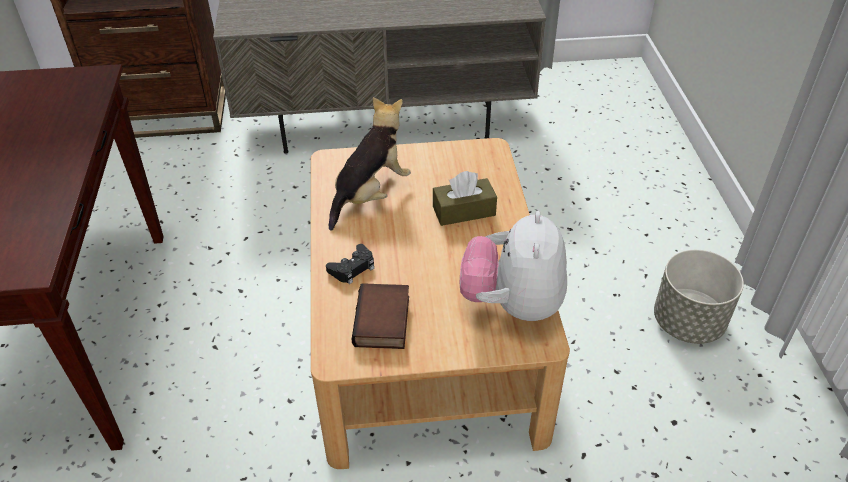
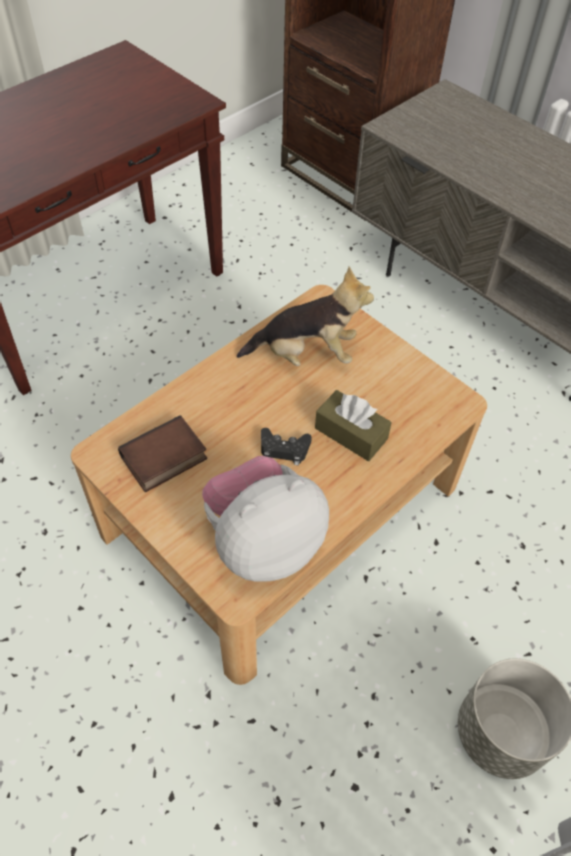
camera: 50 degrees right, 10 degrees up
(352, 268) = (206, 400): black game controller -> black game controller (284, 449)

